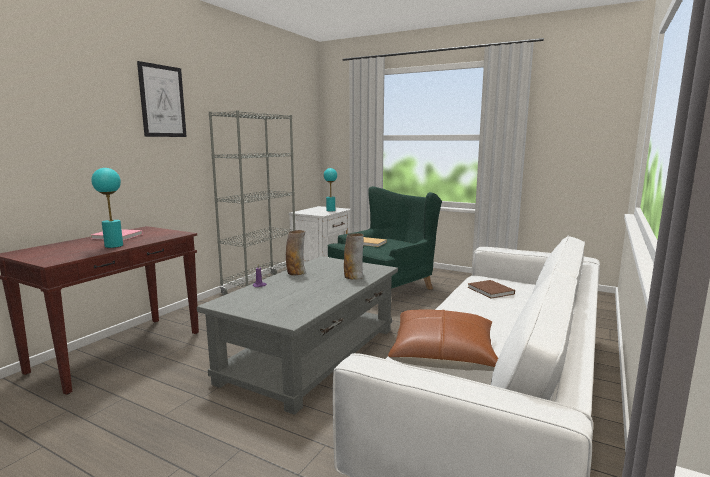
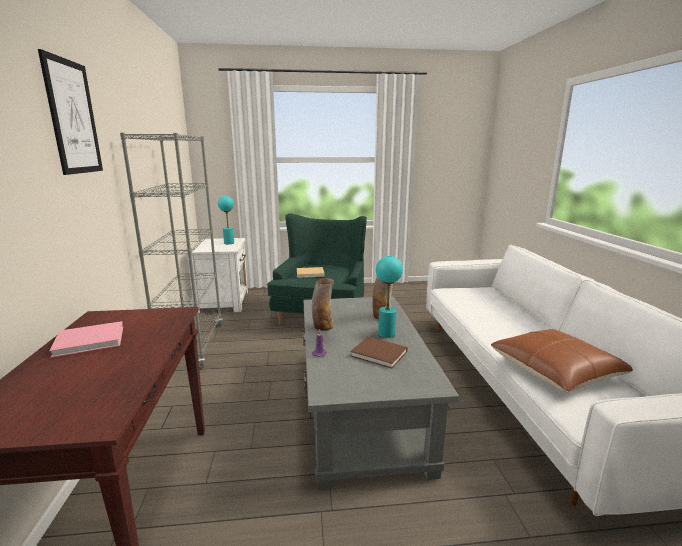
camera: 35 degrees left, 5 degrees up
(114, 245) = (131, 359): turquoise table lamp -> turquoise table lamp (386, 333)
(491, 291) = (474, 301): brown book -> brown book (380, 354)

